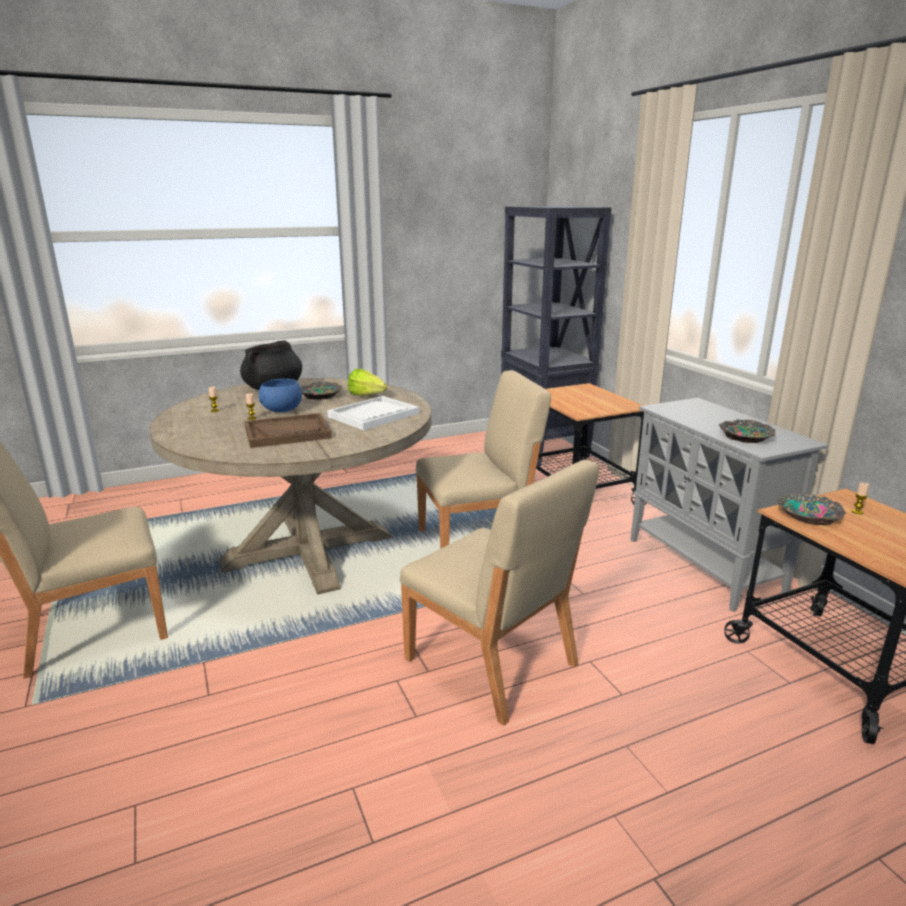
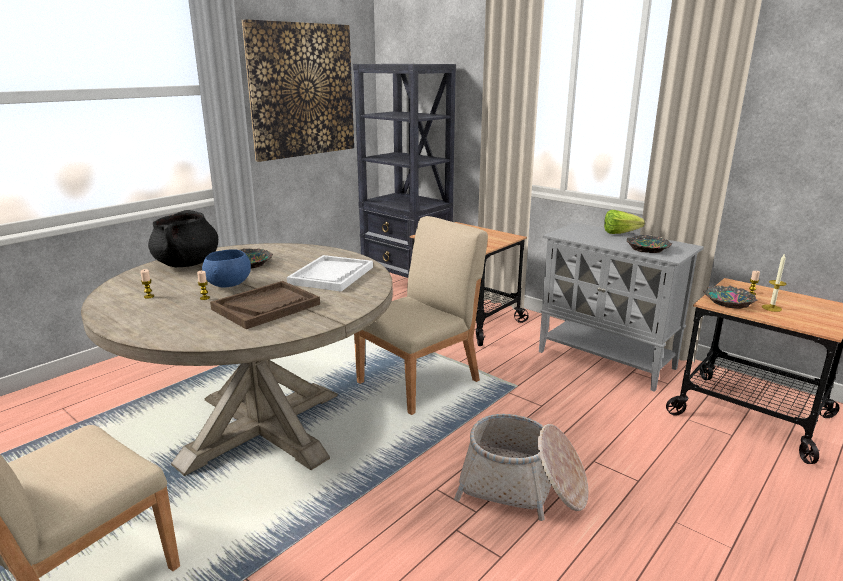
camera: 25 degrees left, 0 degrees up
(369, 396) = (301, 258): lettuce -> lettuce (623, 233)
(453, 233) = (302, 90): none -> picture
(492, 663) = (522, 487): beige chair -> basket
(861, 532) = (771, 308): none -> candle

